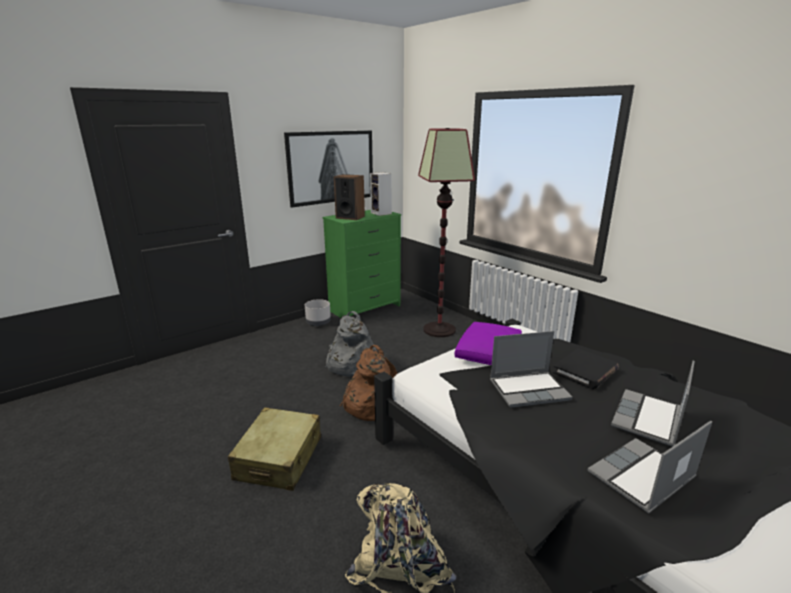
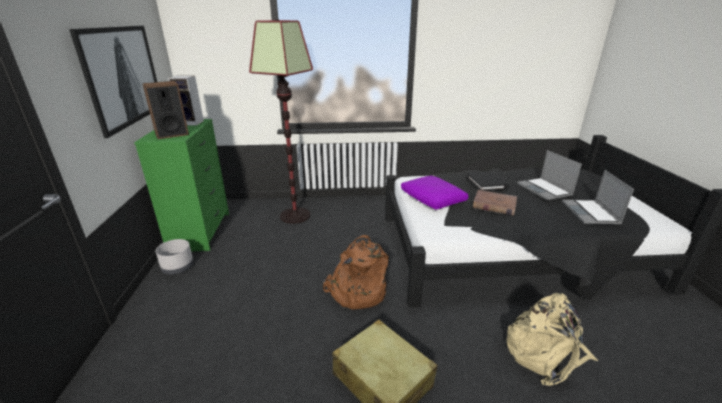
camera: 55 degrees left, 5 degrees up
(350, 364) = (283, 279): grey backpack -> none
(529, 389) = (494, 205): laptop -> brown book

